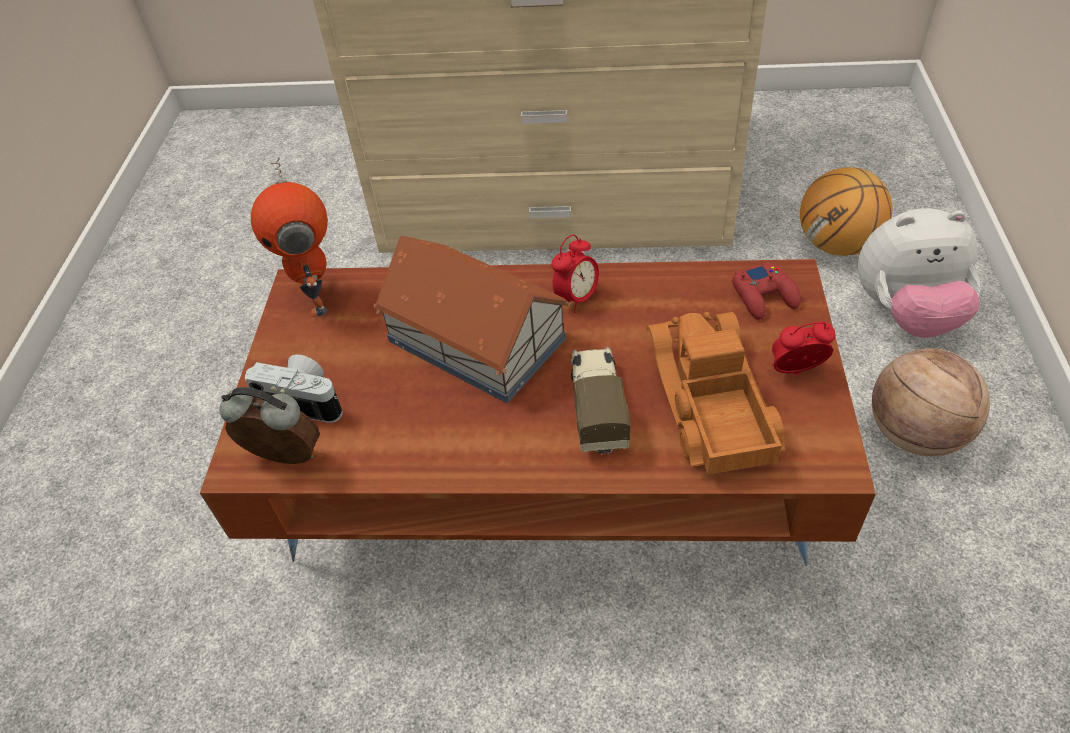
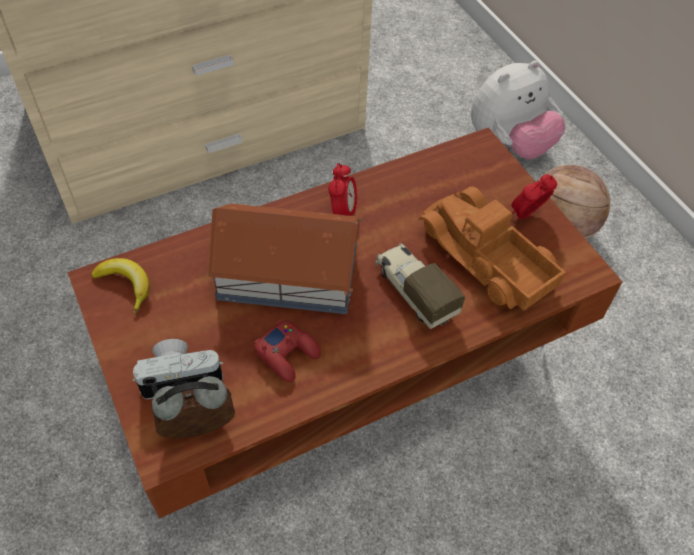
camera: 35 degrees left, 5 degrees up
(318, 298) = (126, 285): toy robot -> banana
(765, 296) = (473, 166): red game controller -> red game controller (288, 354)
(837, 245) = (438, 106): basketball -> none

